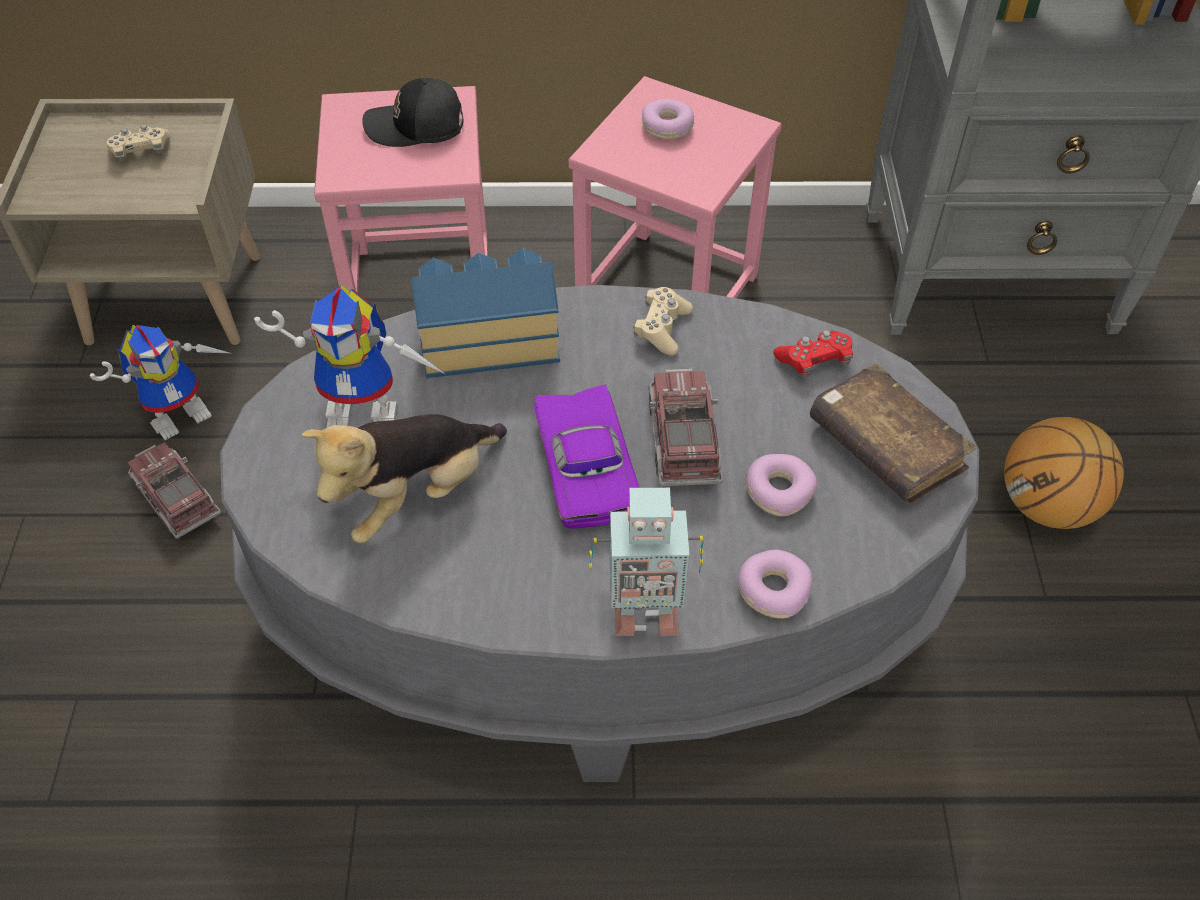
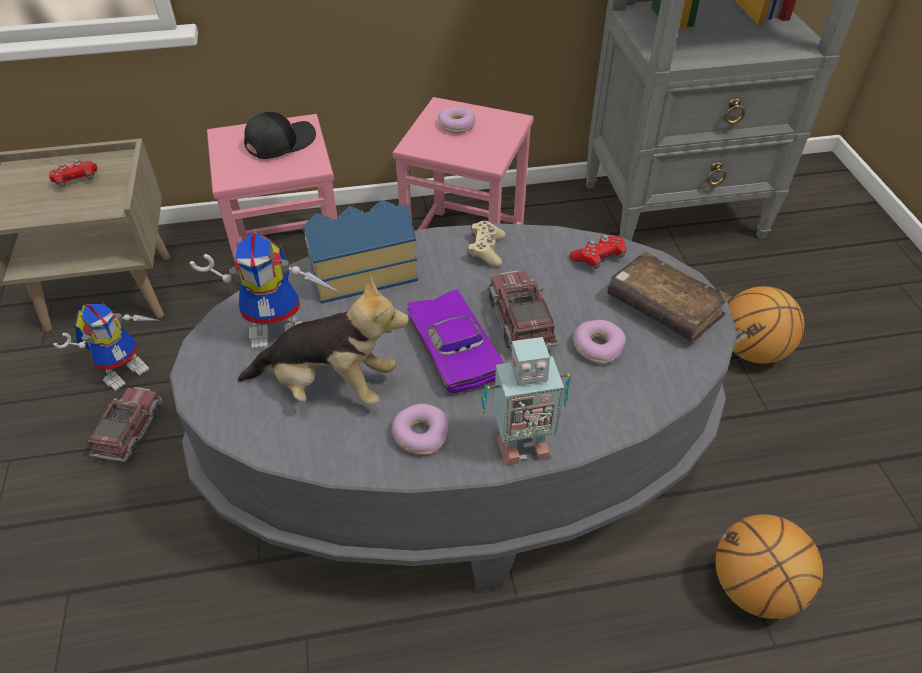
camera: 10 degrees left, 5 degrees down
(141, 151) = (76, 180): beige game controller -> red game controller
(176, 499) = (130, 431): toy truck -> toy truck turned 60 degrees clockwise
(416, 127) = (279, 143): black cap -> black cap turned 150 degrees clockwise
(416, 495) = (329, 386): plush toy -> plush toy turned 120 degrees counterclockwise
(772, 590) = (612, 415): donut -> donut (420, 434)
(956, 840) = (753, 588): none -> basketball

